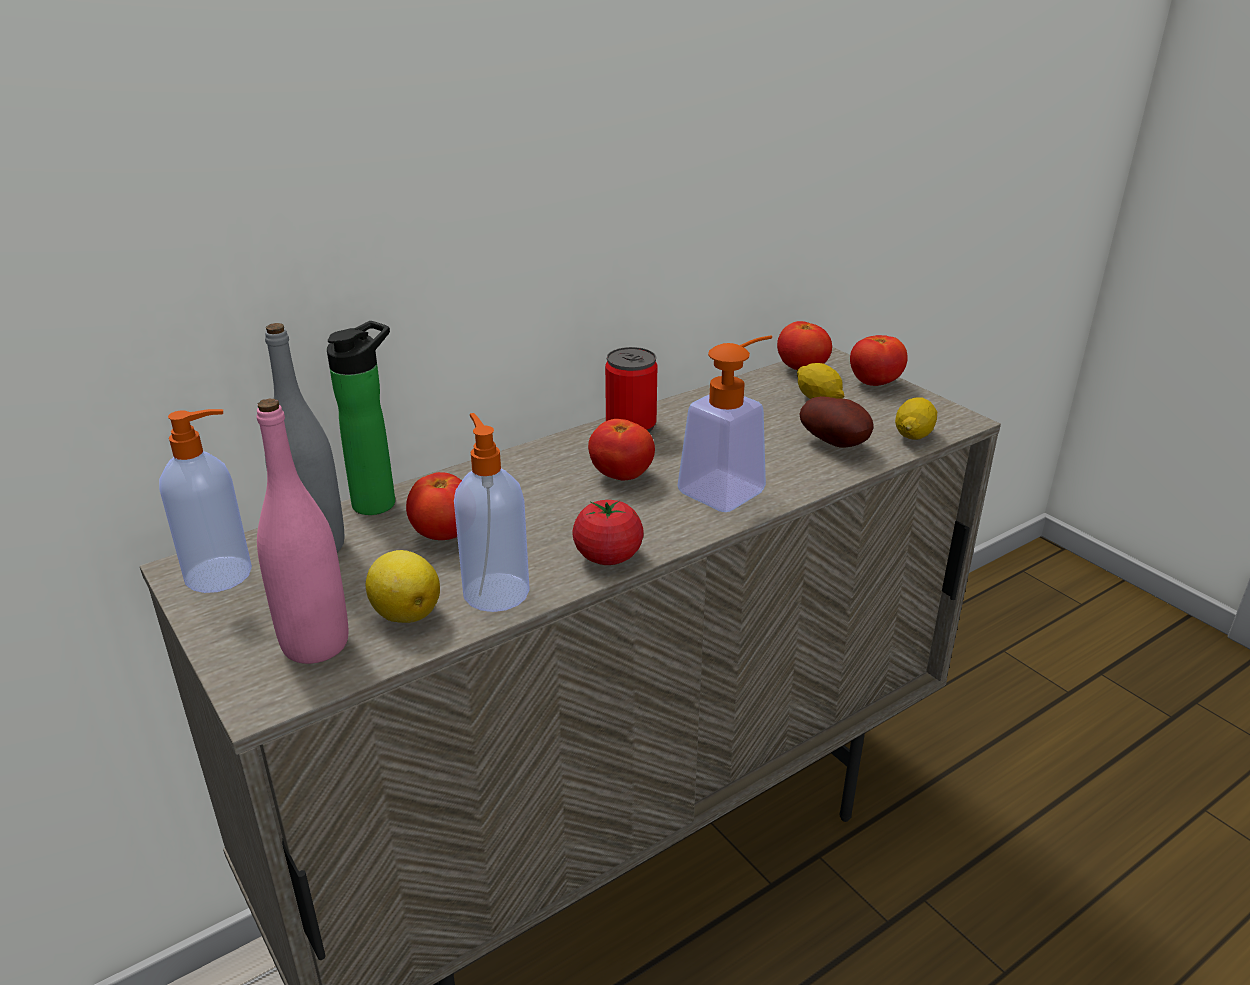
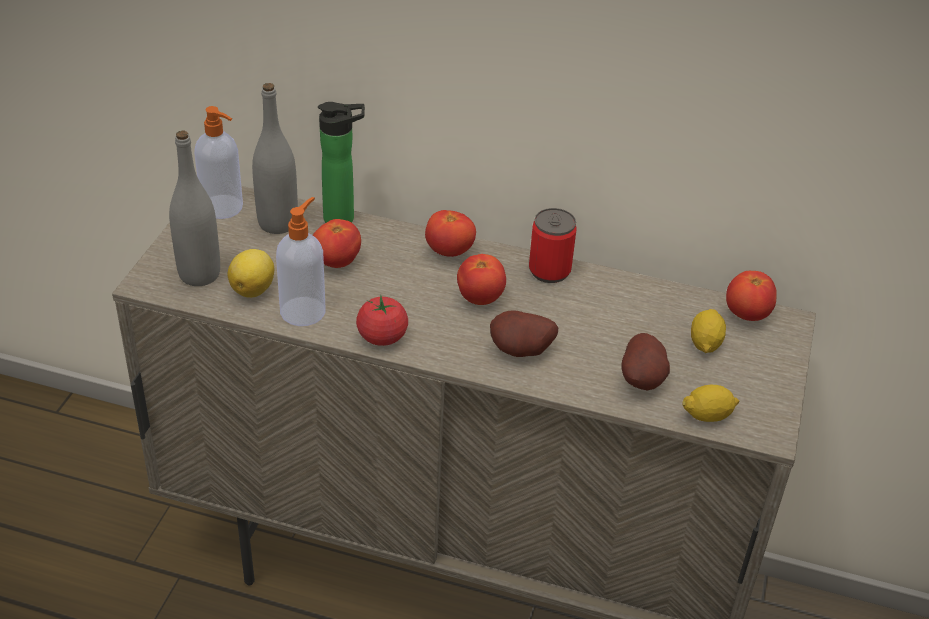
camera: 50 degrees right, 10 degrees up
(315, 644) = (199, 274): pink bottle -> grey bottle
(730, 487) = (521, 352): soap dispenser -> potato
(875, 383) = (774, 363): tomato -> tomato (449, 252)

